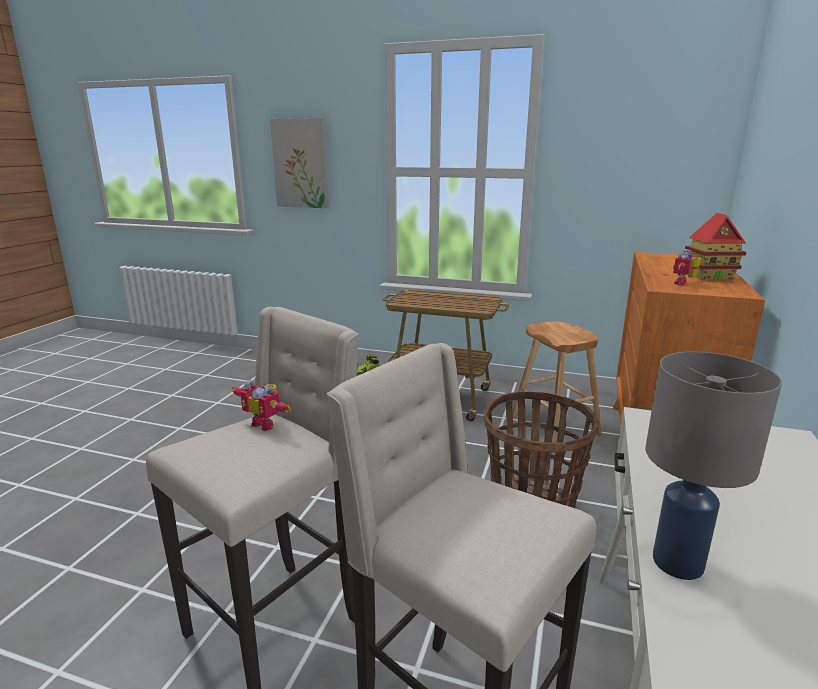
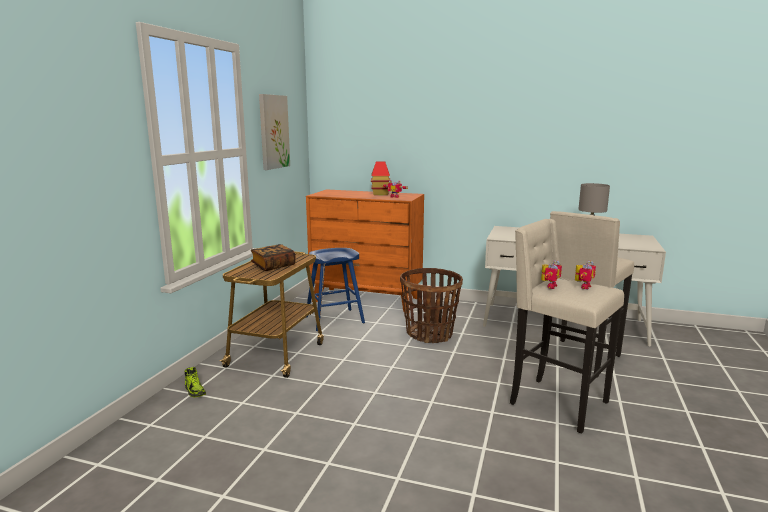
camera: 90 degrees left, 5 degrees down
(247, 454) = (582, 286): none -> toy robot
(301, 163) = (56, 163): picture -> picture (273, 132)
(436, 301) = (273, 266): none -> book
(554, 425) = (334, 320): brown stool -> blue stool

